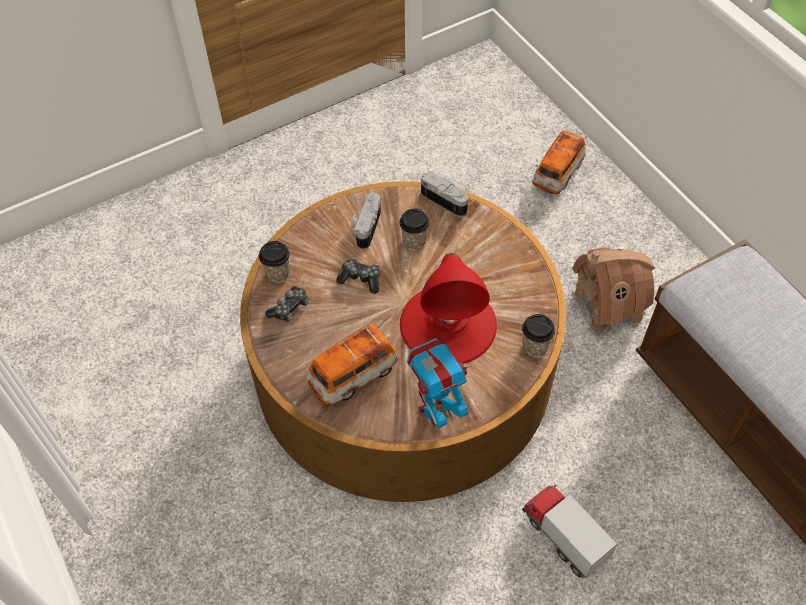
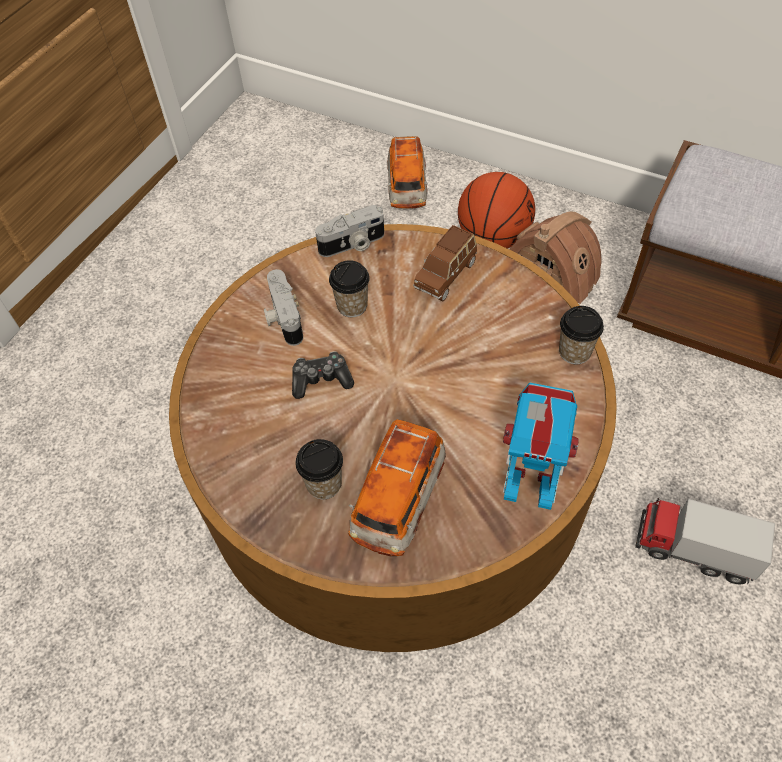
camera: 30 degrees left, 0 degrees up
(277, 274) = (212, 427): cup -> cup (324, 484)
(289, 308) = (257, 461): game controller -> none
(436, 411) = (529, 486): toy robot -> toy robot turned 75 degrees clockwise
(445, 200) = (353, 245): camera -> camera turned 150 degrees clockwise
(448, 324) = (462, 377): red table lamp -> none
(490, 252) = (446, 275): none -> brown toy car
(593, 245) = (493, 238): none -> basketball

